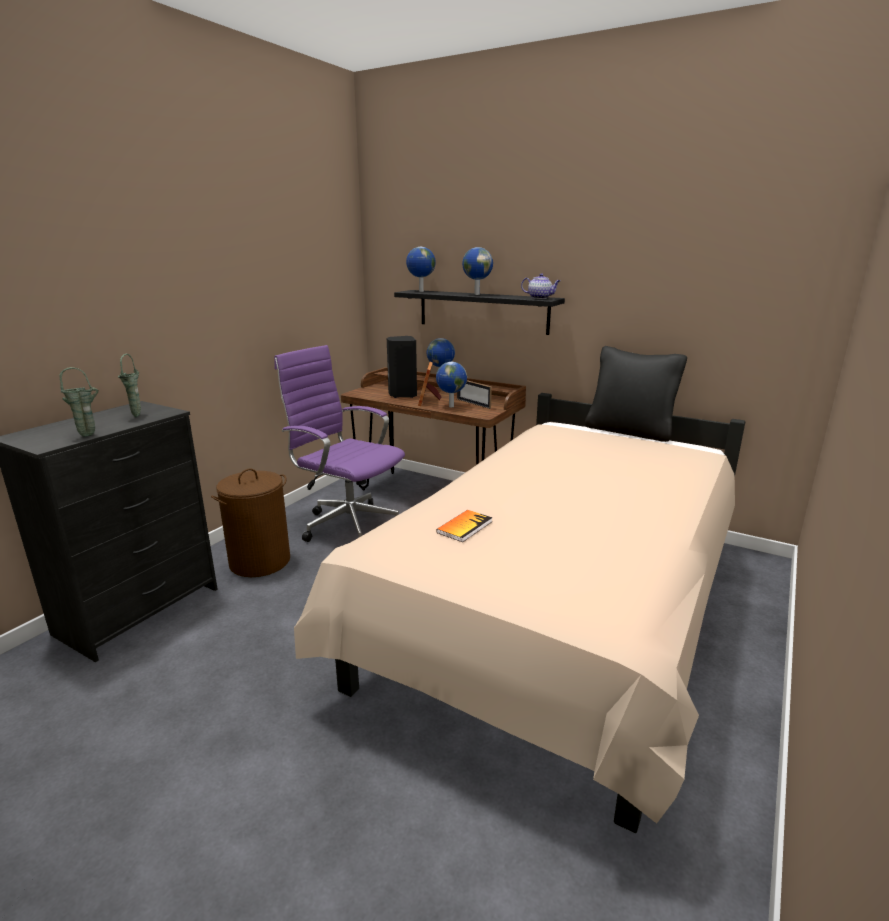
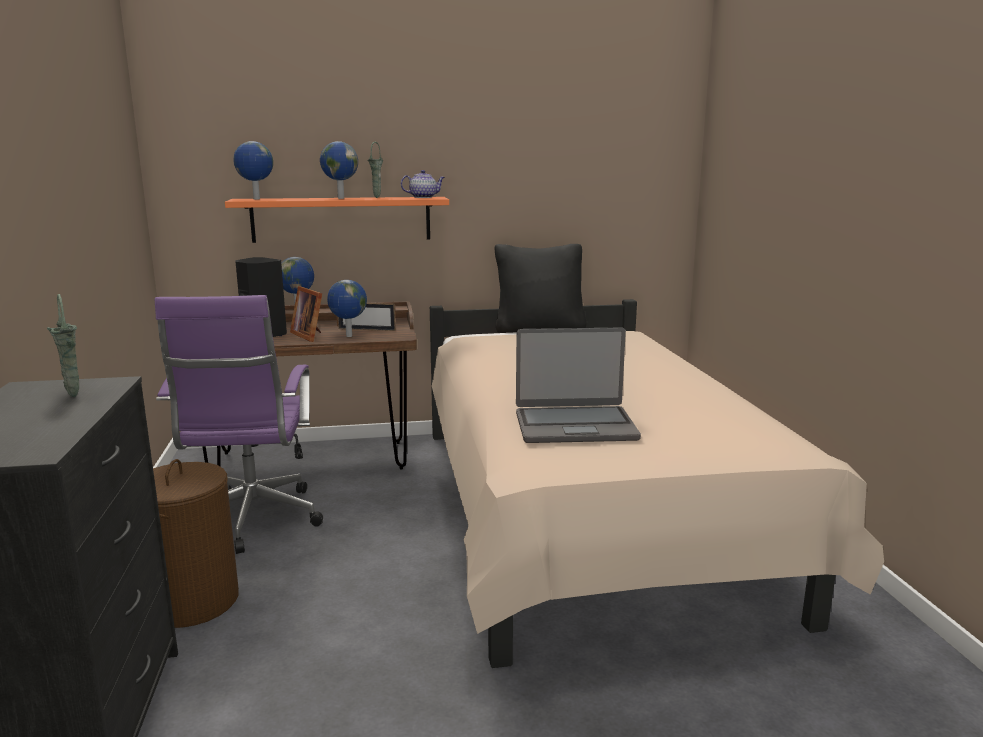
camera: 40 degrees left, 5 degrees down
(90, 435) = (72, 428): green vase -> green vase (377, 197)
(347, 524) = (252, 522): purple office chair -> purple office chair turned 90 degrees counterclockwise
(464, 527) = (574, 426): book -> laptop
(482, 311) = (341, 219): black shelf -> orange shelf

